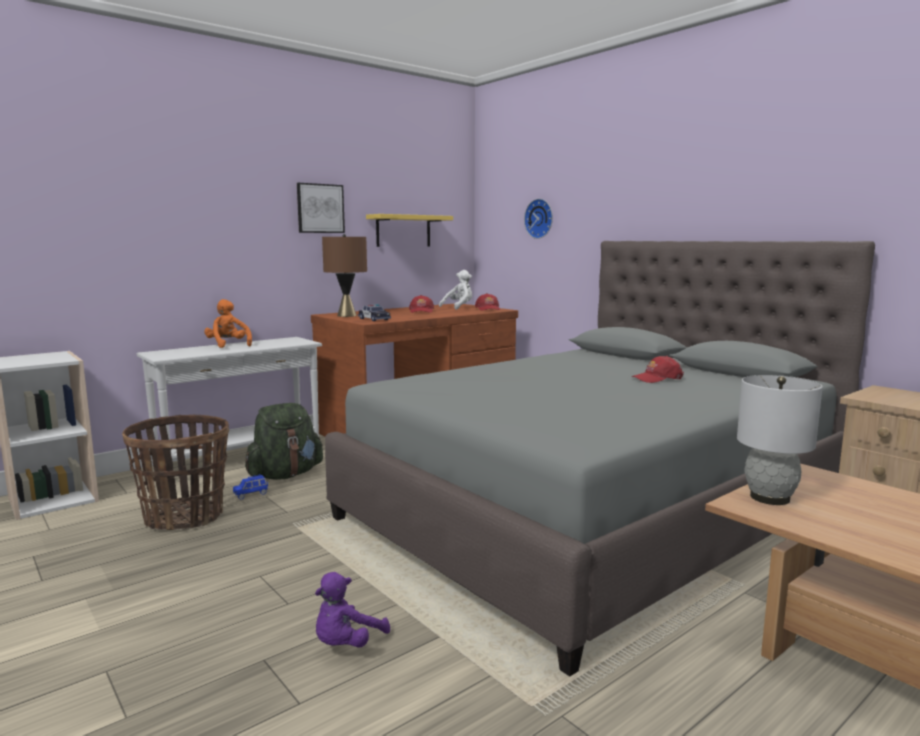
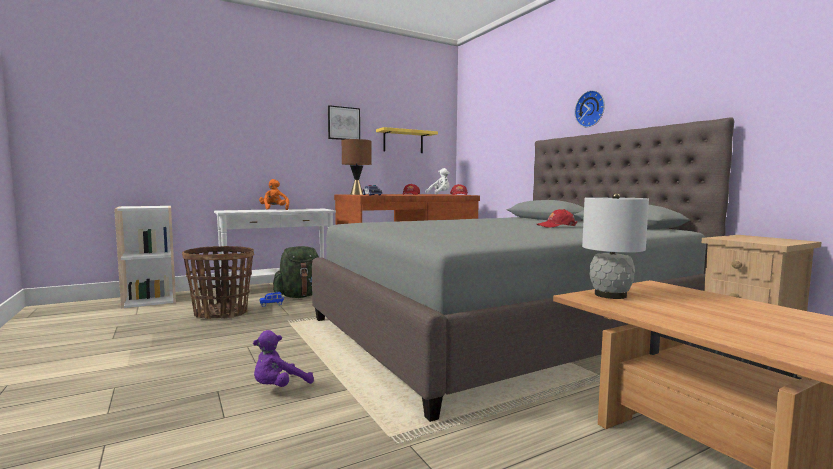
camera: 10 degrees right, 5 degrees down
(540, 218) = (497, 130): wall clock -> wall clock (591, 109)

